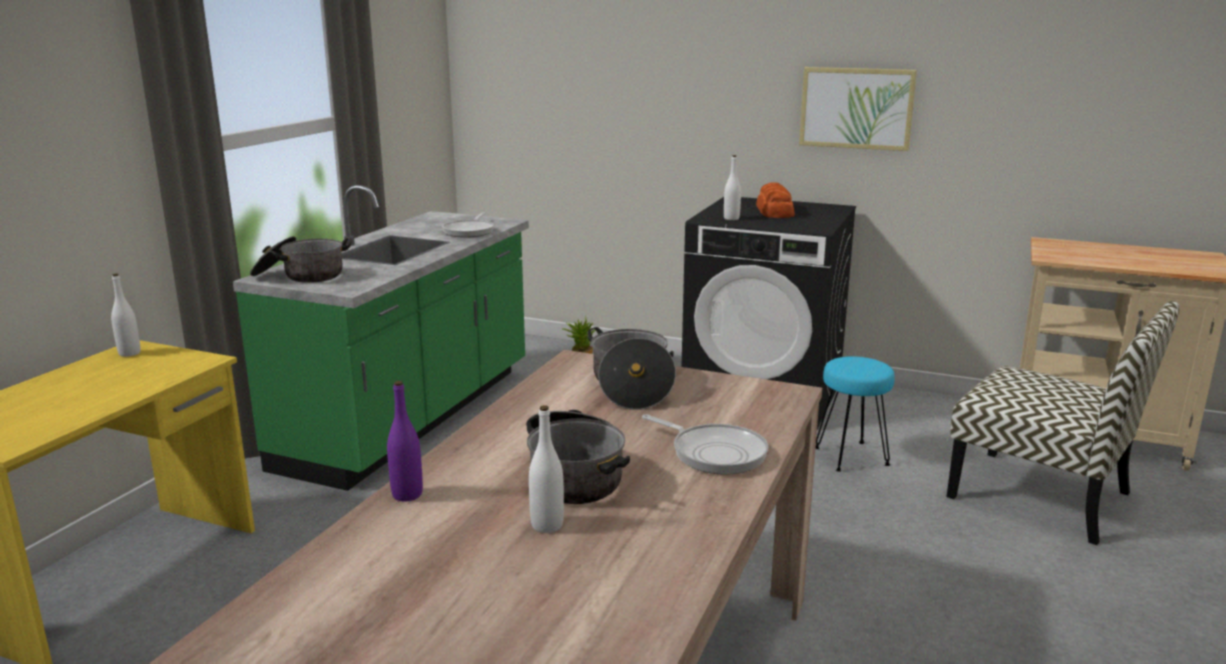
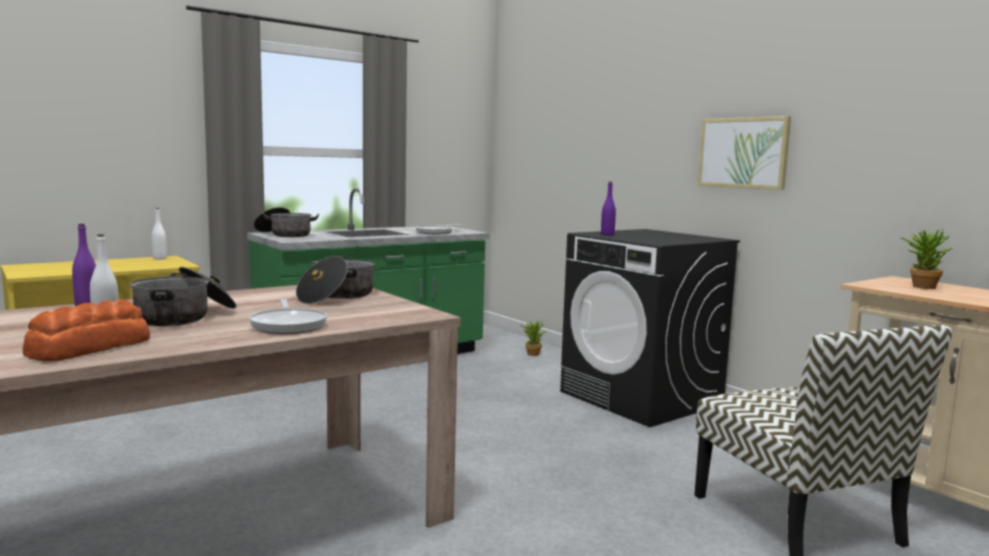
camera: 30 degrees right, 10 degrees down
(731, 218) = (607, 234): white bottle -> purple bottle
(774, 211) = (655, 235): bread -> bread (88, 348)
(851, 457) = (649, 450): turquoise stool -> none
(1083, 251) = (921, 286): none -> potted plant

